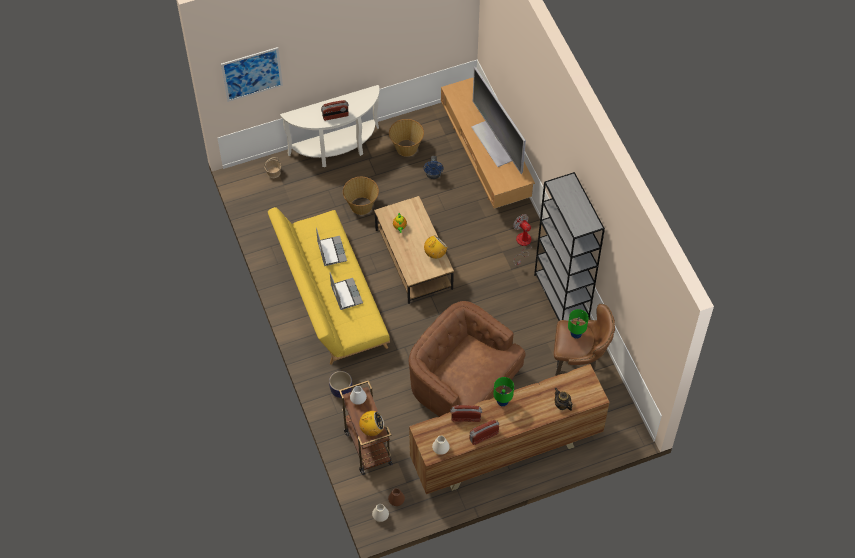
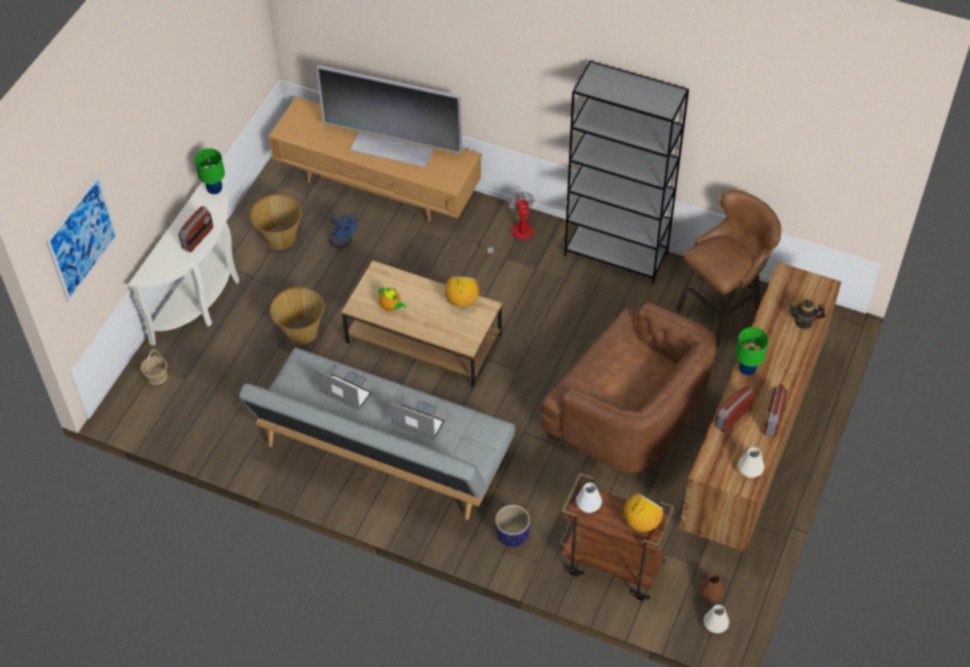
camera: 45 degrees left, 5 degrees down
(330, 298) = (382, 452): yellow sofa -> grey sofa
(463, 385) = (628, 418): brown armchair -> brown armchair turned 135 degrees counterclockwise
(522, 244) = (516, 236): fan -> fan turned 75 degrees clockwise
(575, 334) = (720, 250): green table lamp -> green table lamp (214, 190)

